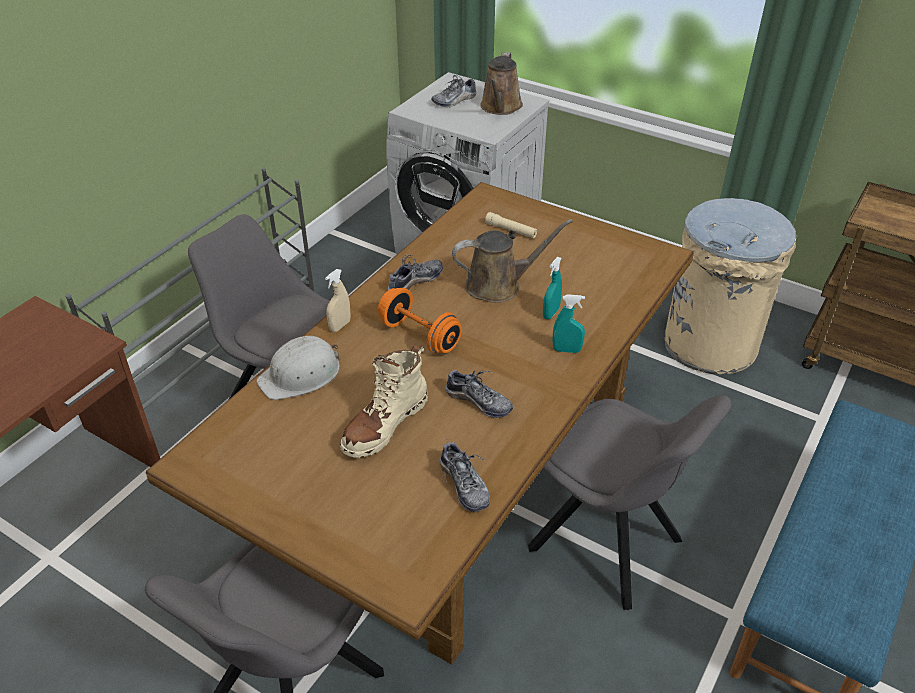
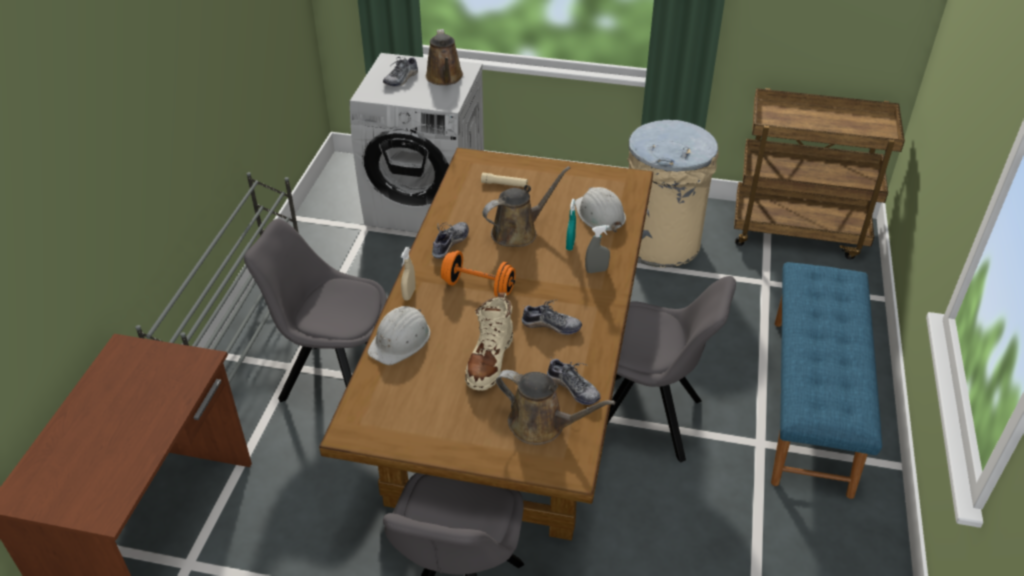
camera: 20 degrees left, 0 degrees up
(402, 520) = (542, 425): none -> brown watering can
(566, 350) = (596, 270): turquoise spray bottle -> grey spray bottle
(603, 286) = (599, 214): none -> white hard hat

